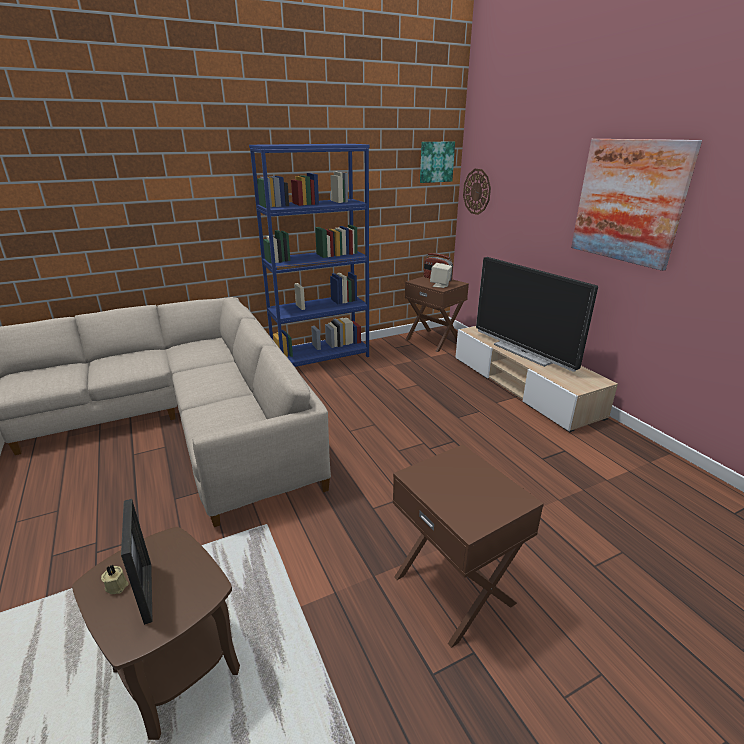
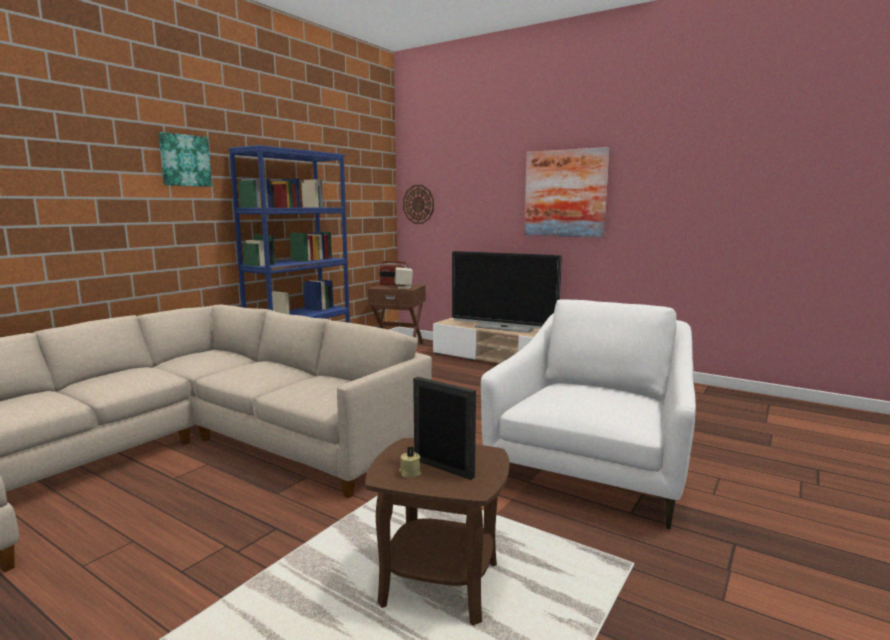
camera: 30 degrees left, 15 degrees down
(436, 162) = (379, 179): picture -> picture (184, 160)
(455, 589) = (593, 470): brown side table -> white armchair

